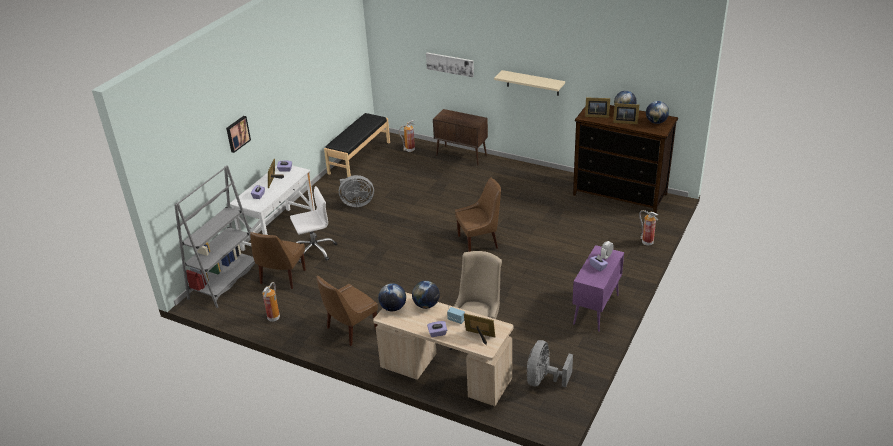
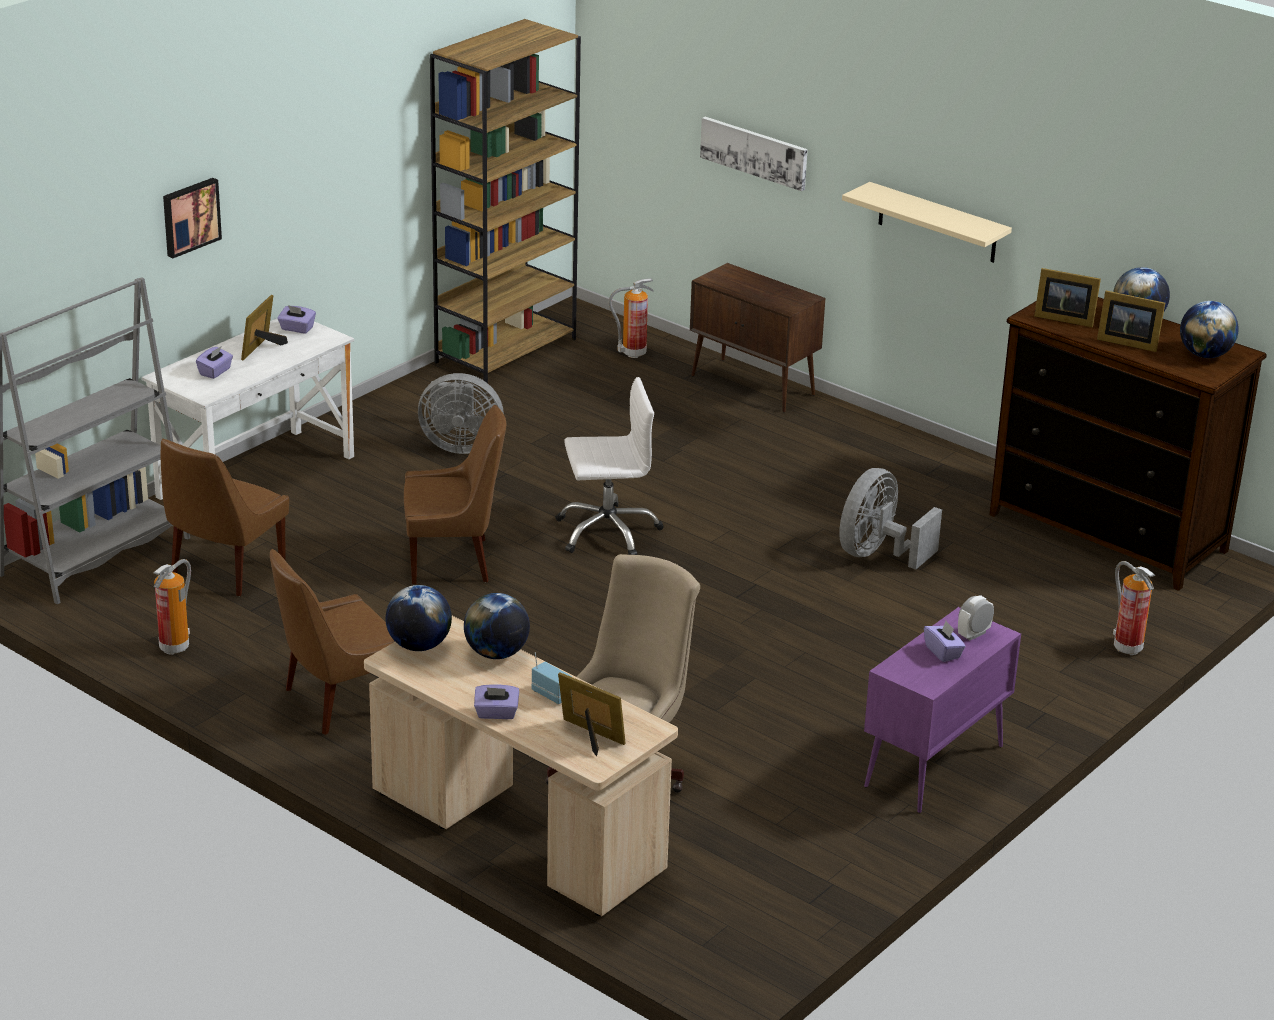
camera: 10 degrees right, 5 degrees down
(314, 250) = (322, 526): white office chair -> white office chair (607, 532)
(359, 157) = (506, 350): black bench -> brown bookcase
(479, 242) = (716, 575): brown chair -> brown chair (453, 561)
(544, 380) = (742, 887): grey fan -> grey fan (878, 554)

